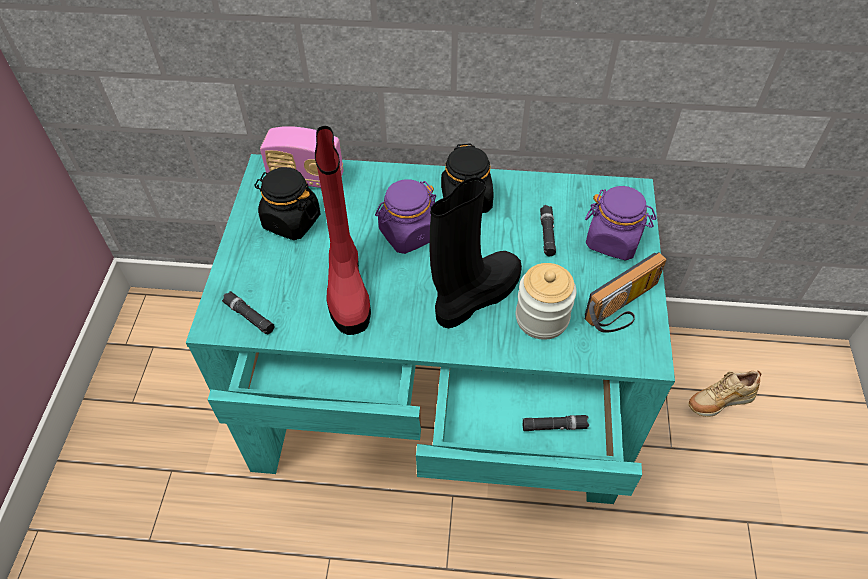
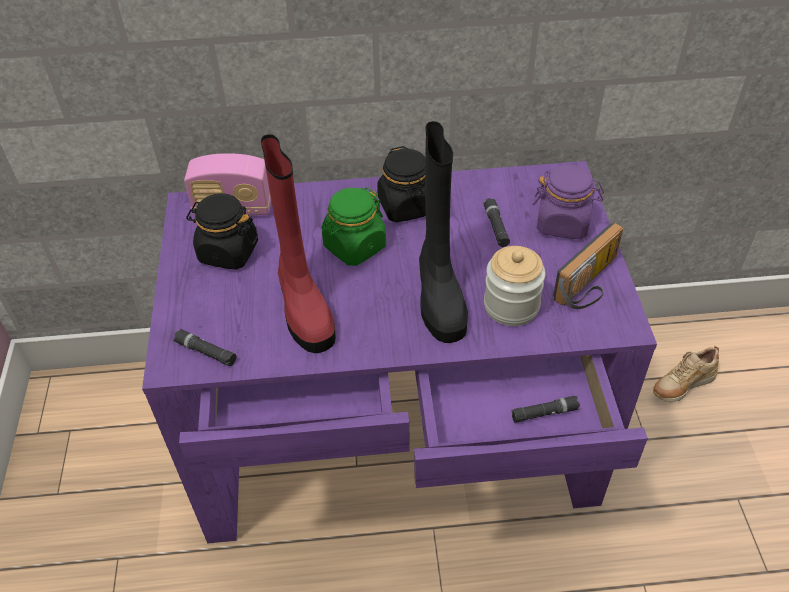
camera: 10 degrees left, 5 degrees down
(408, 234) = (354, 247): purple jar -> green jar
(440, 416) = (401, 448): turquoise desk -> purple desk
(475, 297) = (439, 296): black boot -> black boot turned 135 degrees clockwise

